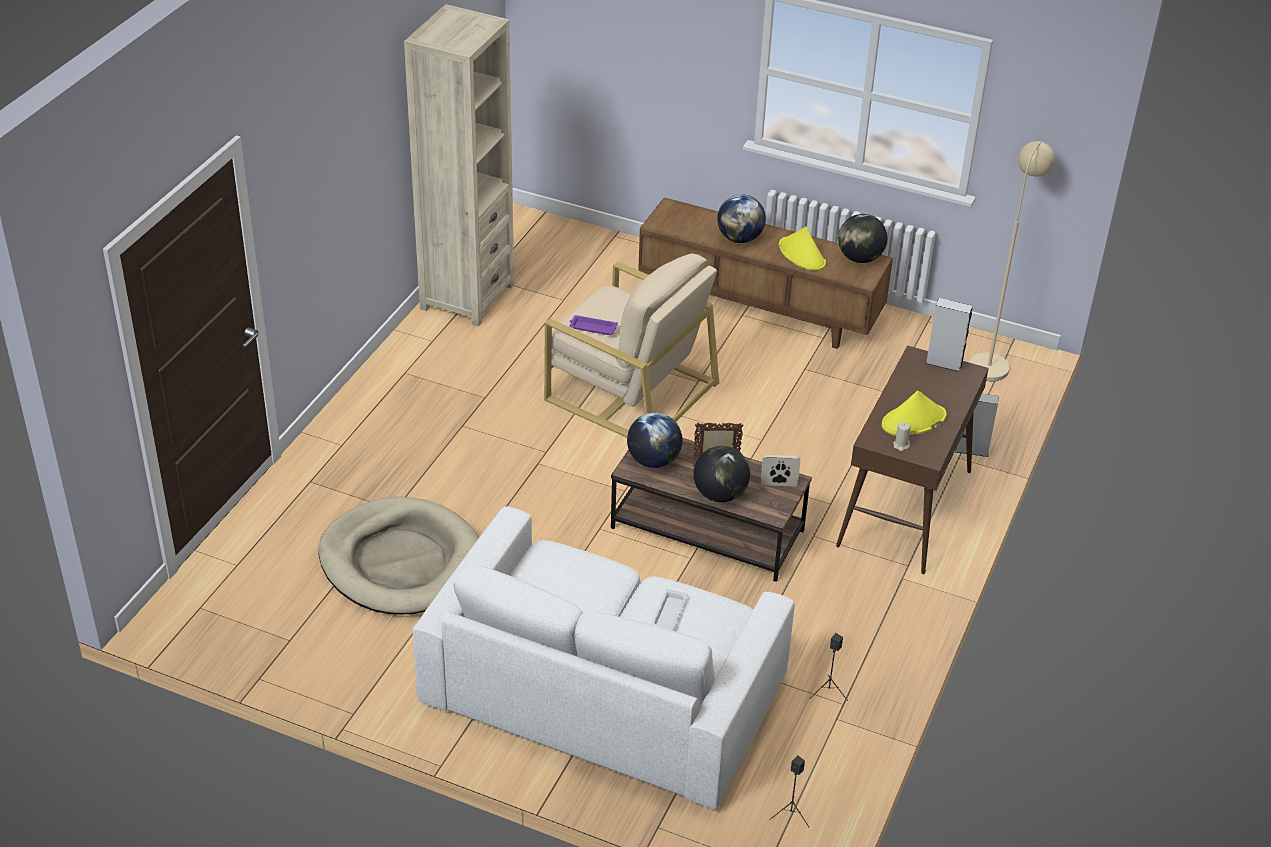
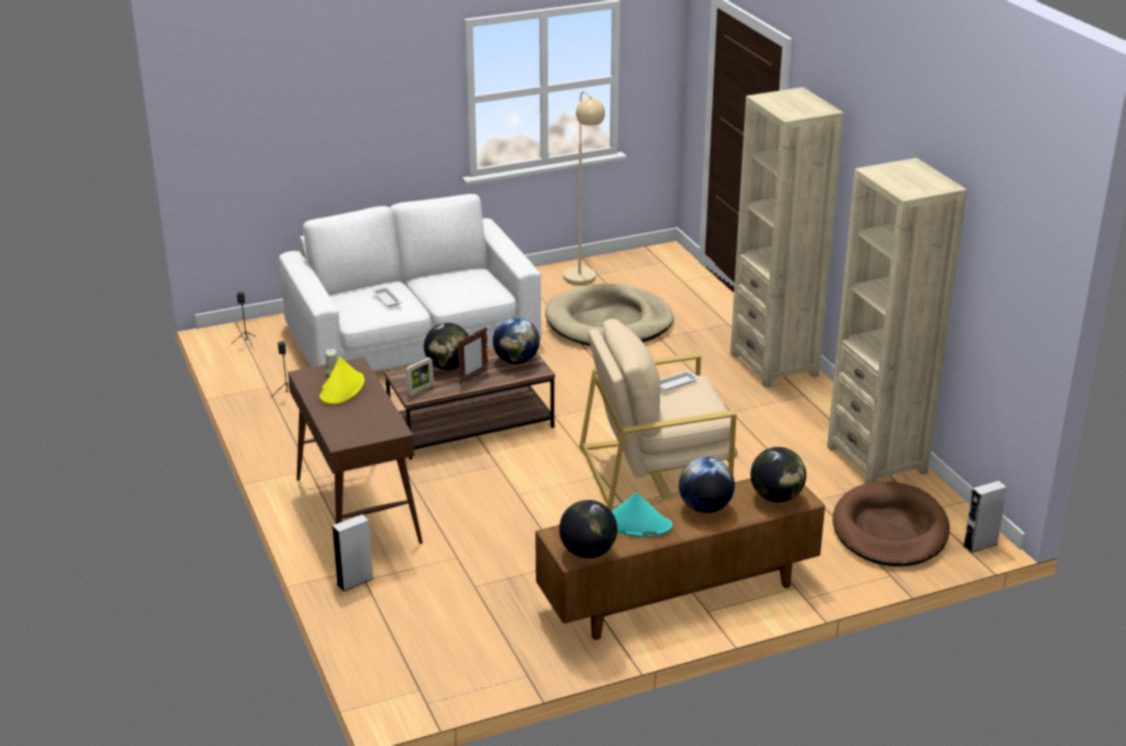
camera: 135 degrees right, 10 degrees down
(366, 413) = (774, 365): none -> beige bookcase
(560, 255) = (889, 530): none -> brown dog bed
(592, 328) = (677, 383): purple tray -> white tray
(683, 218) = (776, 497): none -> globe
(802, 255) = (636, 525): yellow hat -> turquoise hat
(944, 363) = (368, 436): grey speaker -> grey speaker (980, 545)
(992, 362) = (423, 672): beige floor lamp -> beige floor lamp (583, 282)

